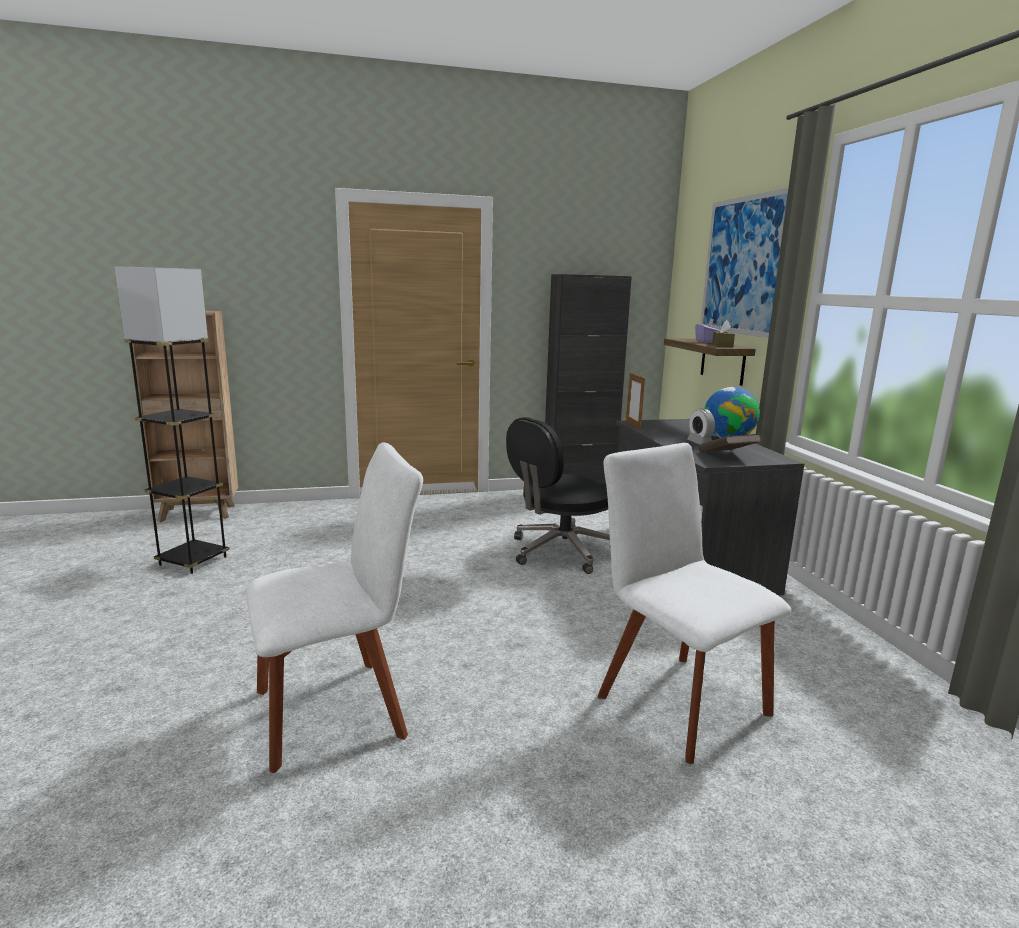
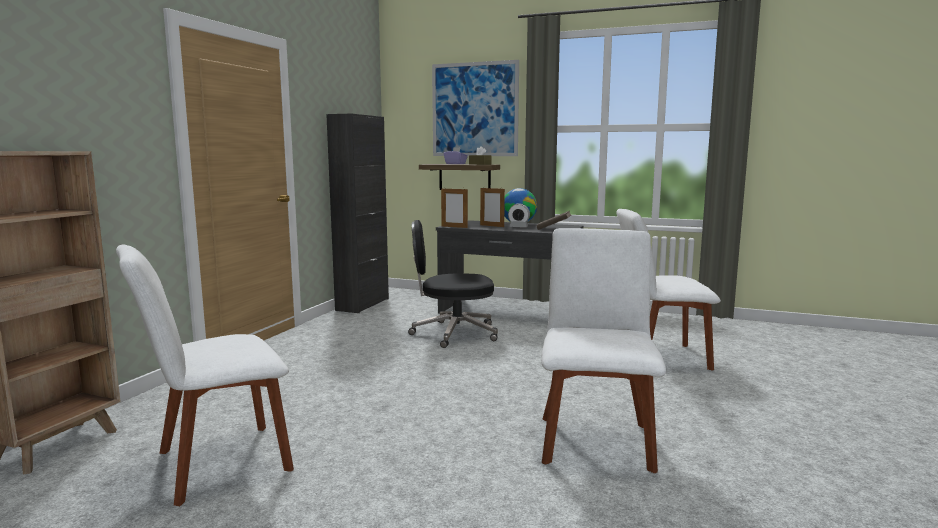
camera: 55 degrees left, 5 degrees down
(193, 561) = (216, 464): grey floor lamp -> white chair
(560, 551) = (453, 333): black office chair -> black office chair turned 90 degrees clockwise
(678, 433) = (492, 226): none -> picture frame

